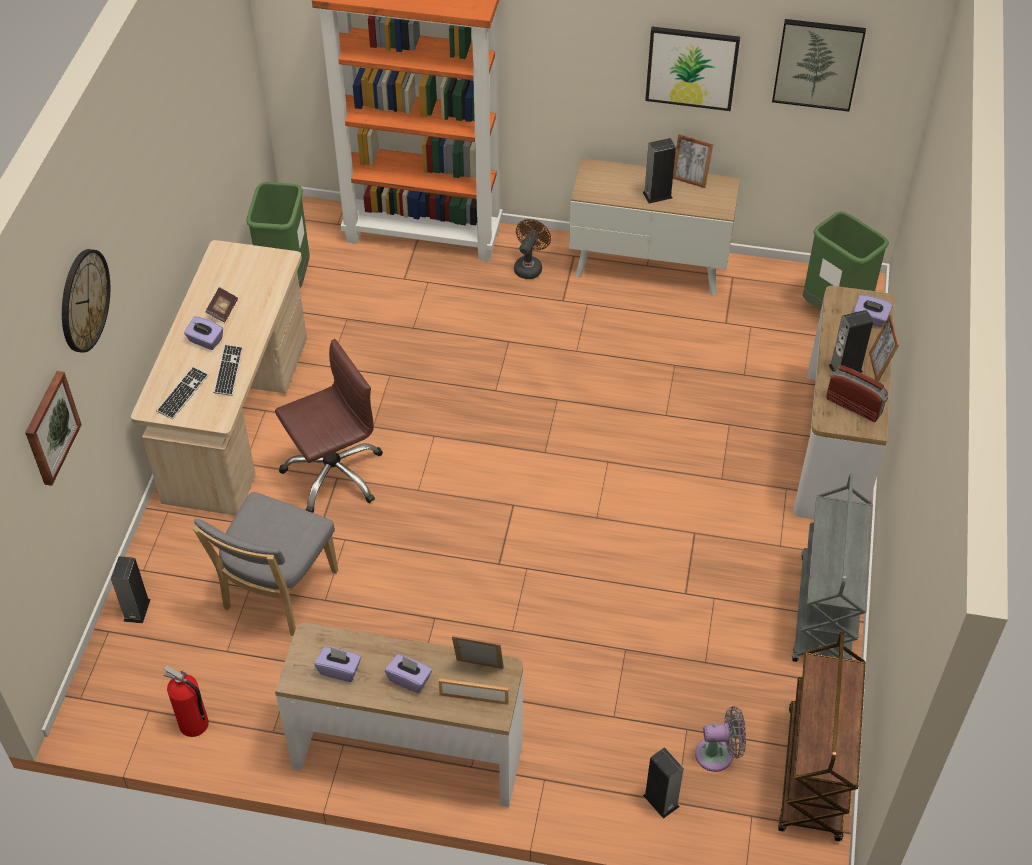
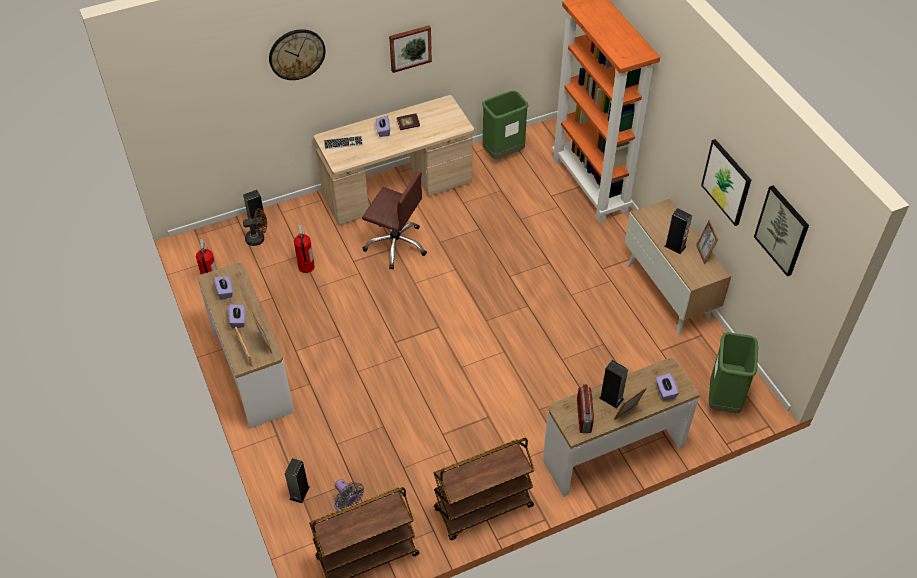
camera: 55 degrees right, 0 degrees up
(50, 427) = (235, 96): picture -> picture (410, 48)
(228, 371) = (371, 150): keyboard -> none
(277, 594) = (306, 267): grey chair -> fire extinguisher
(529, 266) = (613, 240): brown fan -> brown fan (258, 238)
(825, 613) = (483, 509): grey cart -> brown cart

